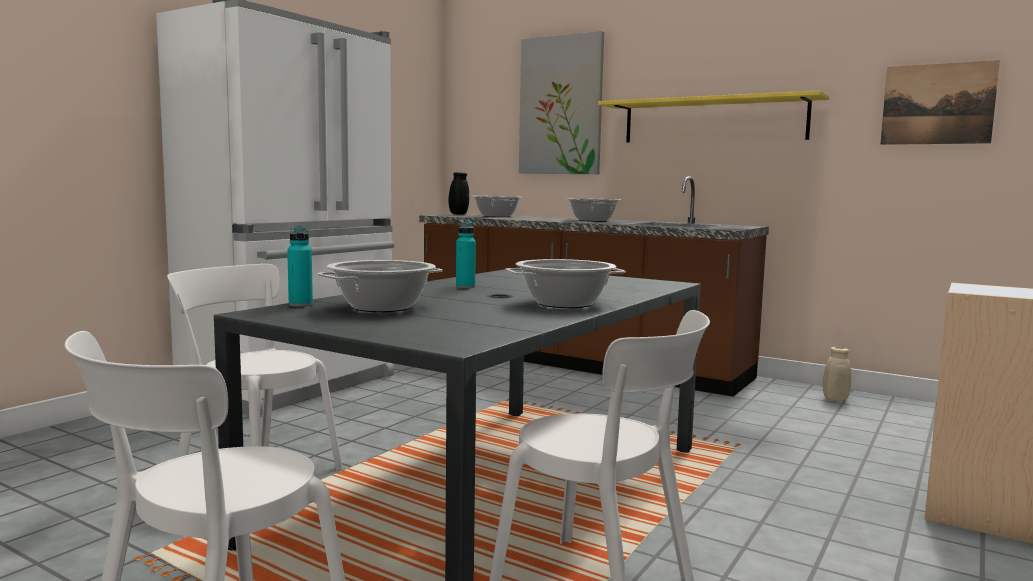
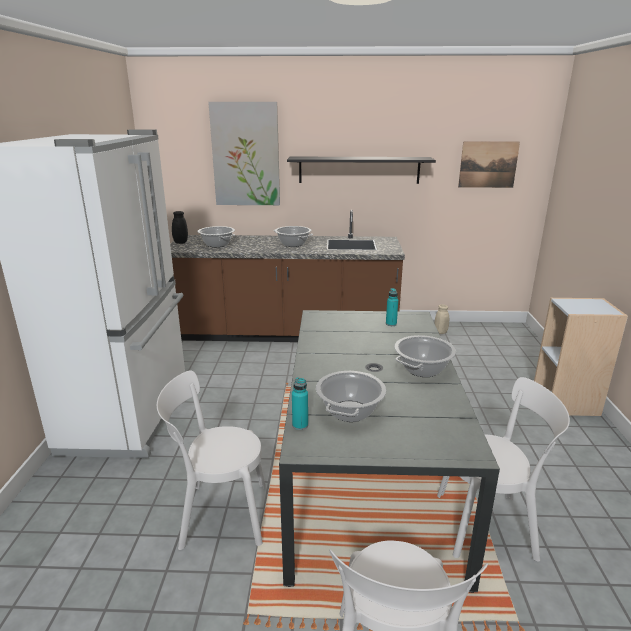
camera: 30 degrees left, 15 degrees up
(465, 287) = (334, 358): turquoise bottle -> turquoise bottle (391, 324)
(713, 121) = (359, 170): yellow shelf -> black shelf

